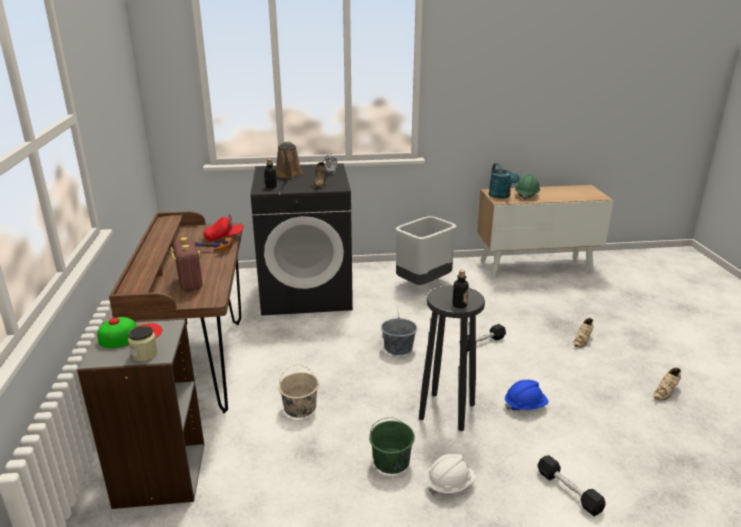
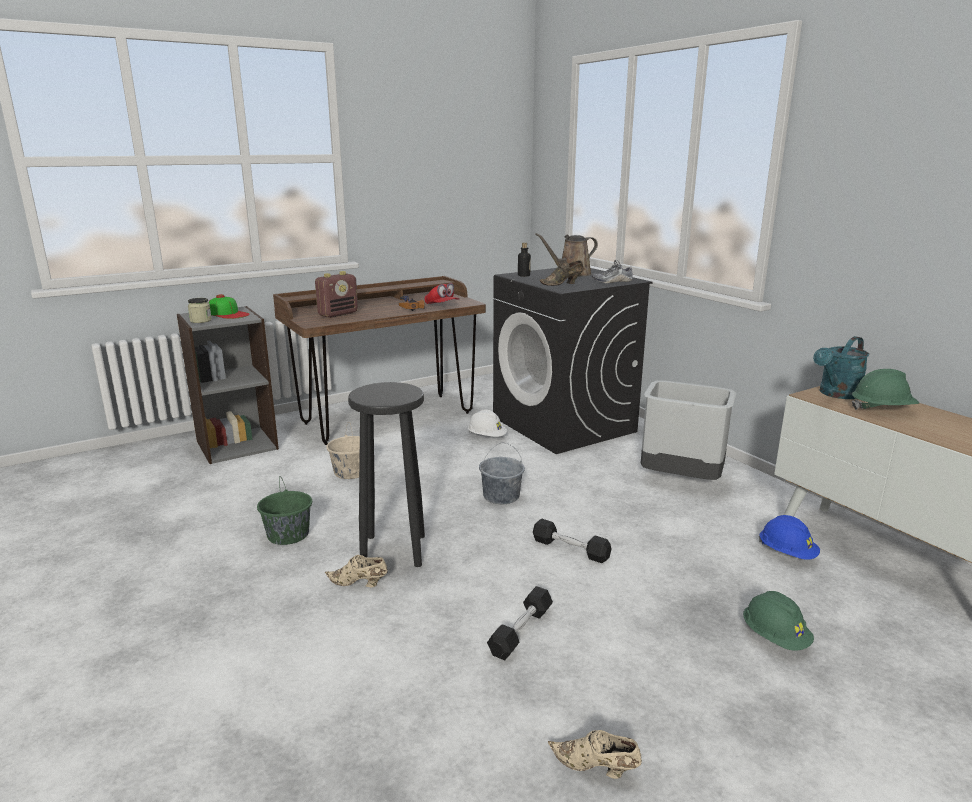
camera: 65 degrees right, 5 degrees down
(450, 484) = (261, 576): white hard hat -> white hard hat (487, 437)
(459, 305) = (366, 396): bottle -> none
(525, 406) = (441, 607): blue hard hat -> blue hard hat (787, 553)
(568, 491) = (273, 667): black dumbbell -> black dumbbell (521, 631)
(583, 340) = (681, 643): beige shoe -> beige shoe (359, 583)
(585, 316) = (774, 637): none -> green hard hat

